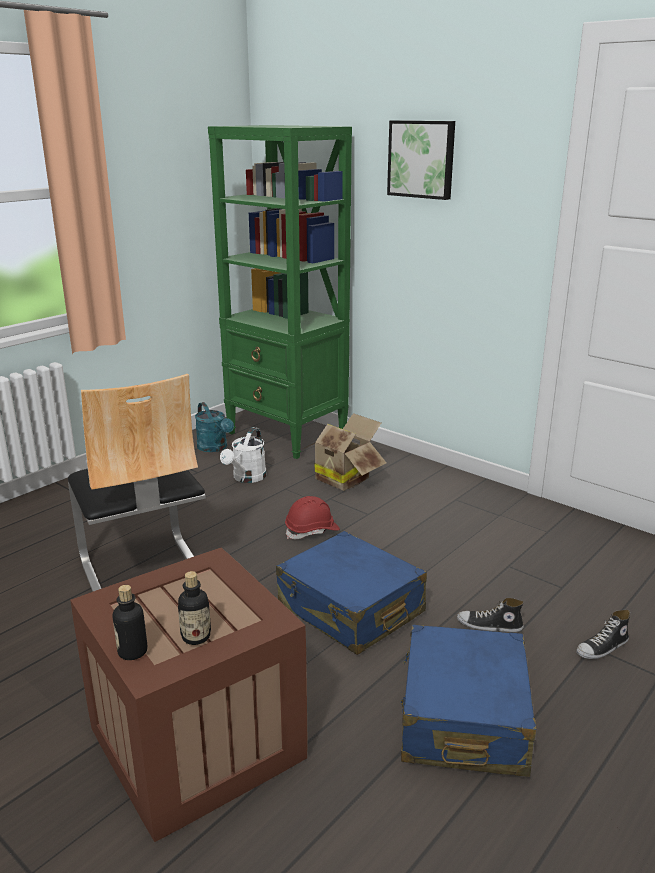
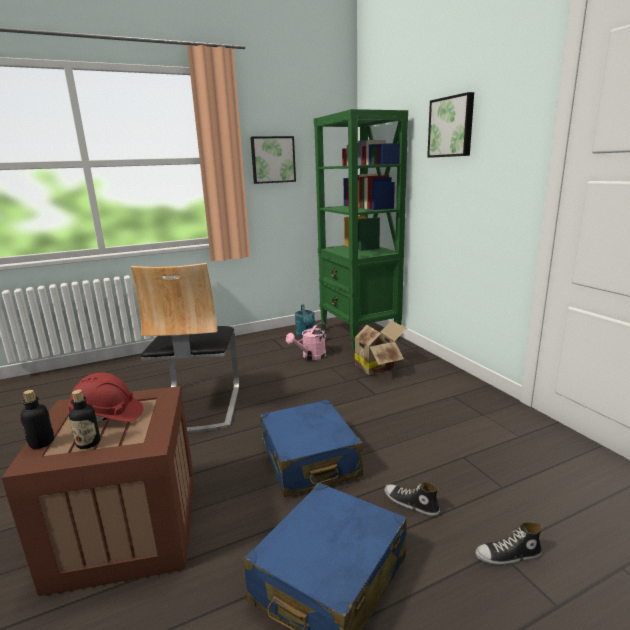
camera: 25 degrees right, 5 degrees down
(144, 187) = (272, 160): none -> picture
(247, 478) = (311, 357): white watering can -> pink watering can
(312, 531) = (326, 398): red hard hat -> red hard hat (107, 416)

